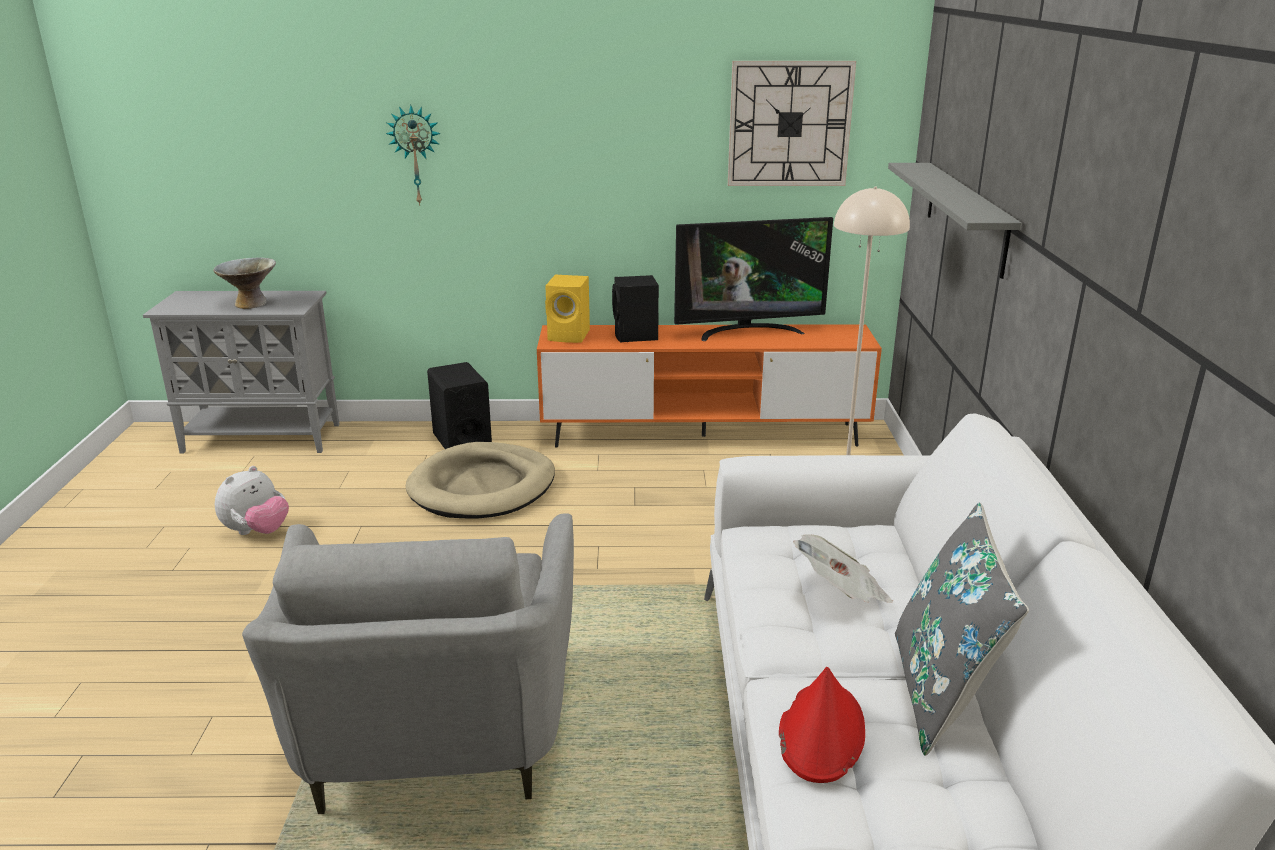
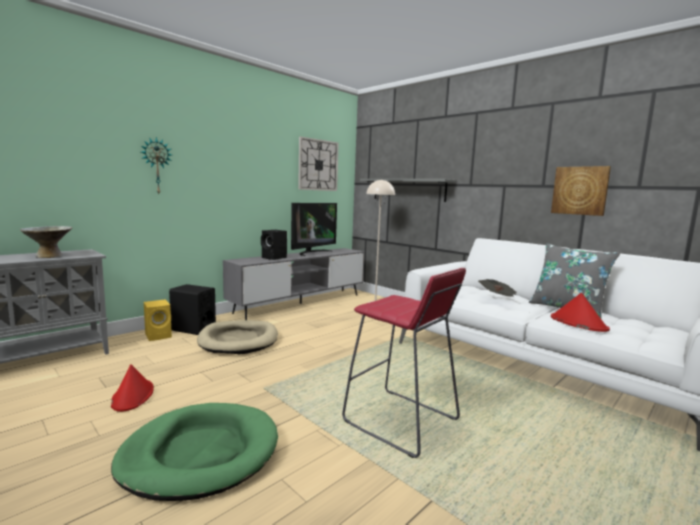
camera: 45 degrees left, 15 degrees down
(202, 641) = (200, 454): none -> green dog bed
(257, 532) = (133, 396): plush toy -> red hat
(435, 732) = (400, 421): grey armchair -> red stool
(570, 336) = (245, 260): yellow speaker -> yellow speaker (159, 335)
(703, 436) = (300, 303): orange tv stand -> grey tv stand
(1185, 367) = (580, 190): none -> picture

